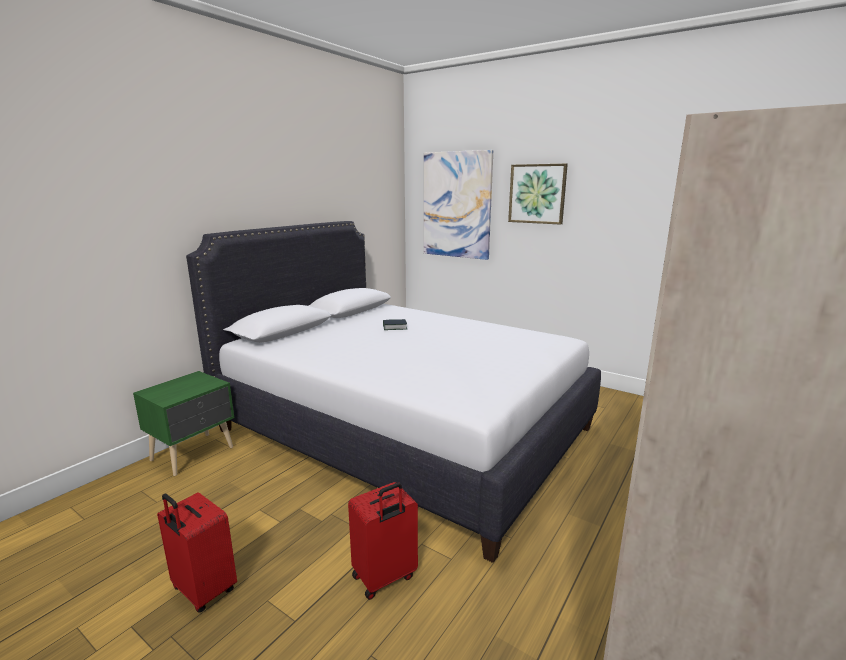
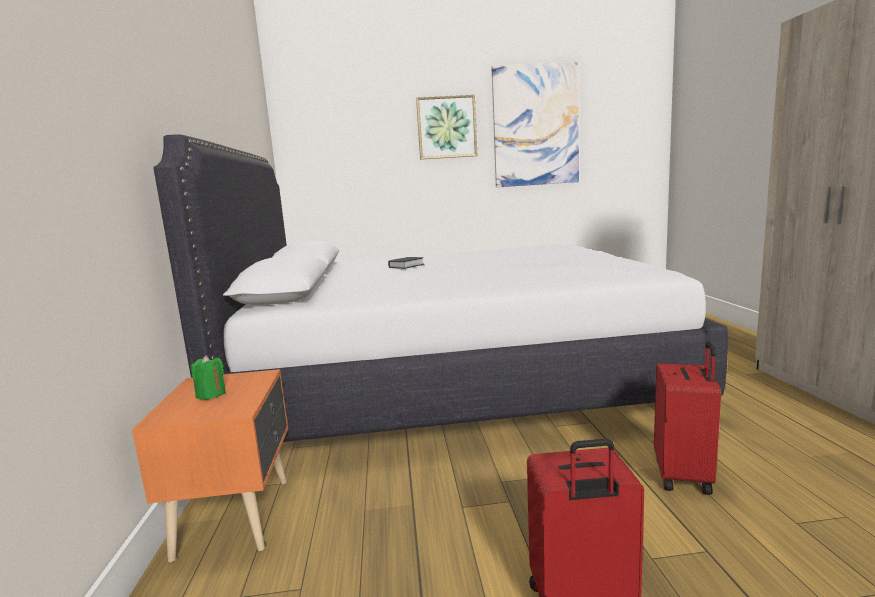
camera: 40 degrees left, 5 degrees down
(182, 386) = (211, 394): none -> green candle
(194, 454) = (237, 516): green nightstand -> orange nightstand
(457, 205) = (351, 147): picture -> picture (535, 126)

